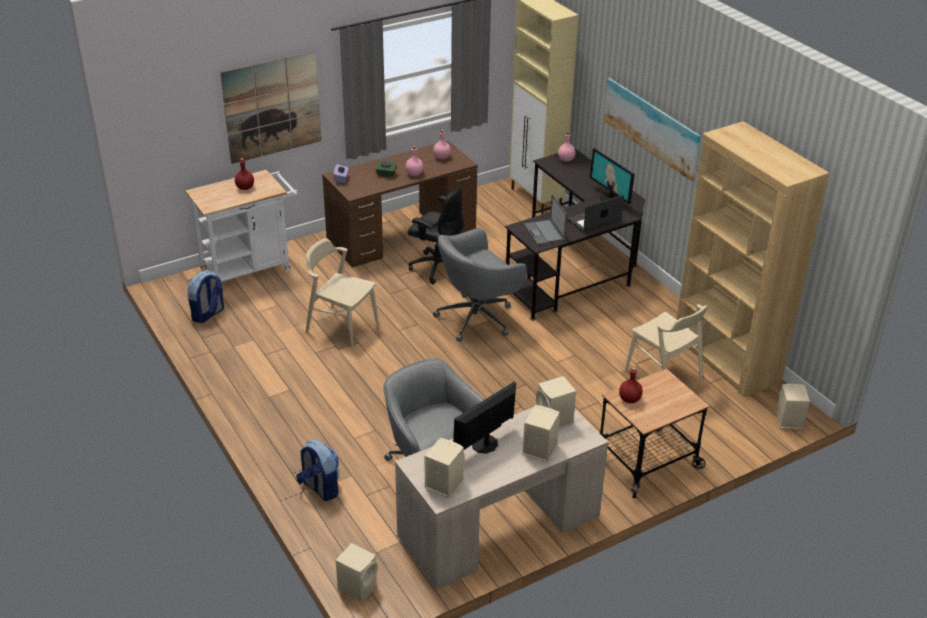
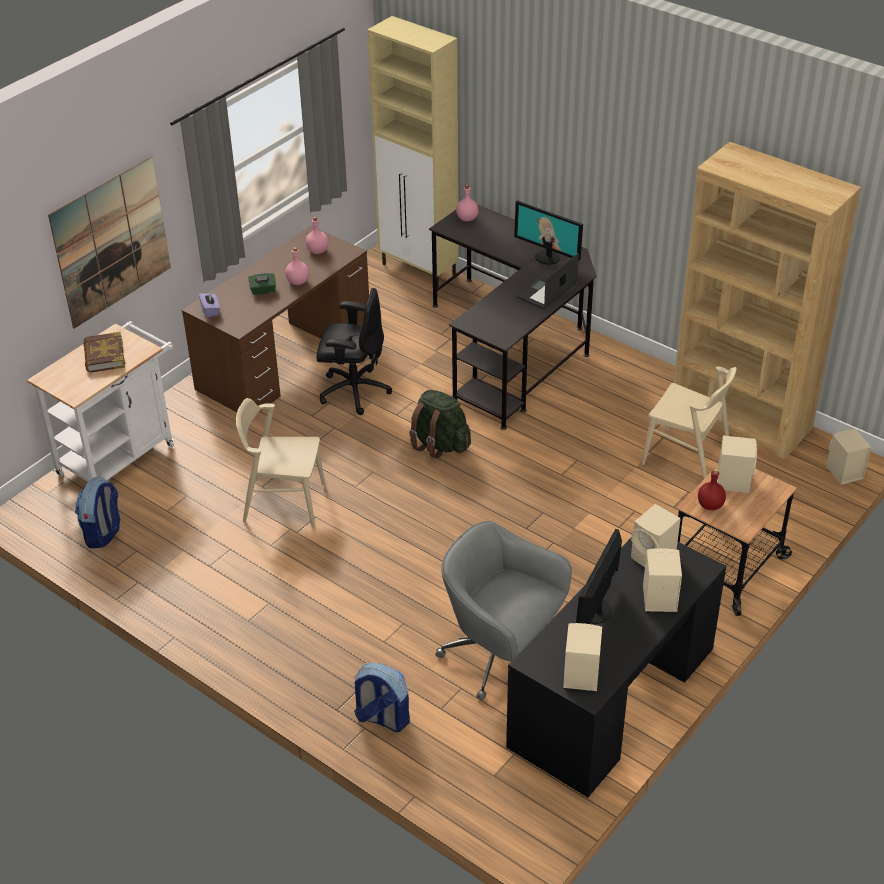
camera: 20 degrees left, 5 degrees up
(245, 187) = (104, 356): red bottle -> book
(358, 586) = (498, 824): beige speaker -> beige speaker (733, 481)
(477, 318) = (439, 444): grey office chair -> green backpack
(498, 525) = (611, 697): beige desk -> black desk
(544, 232) = (500, 321): laptop -> none
(652, 126) = (588, 162): picture -> none

